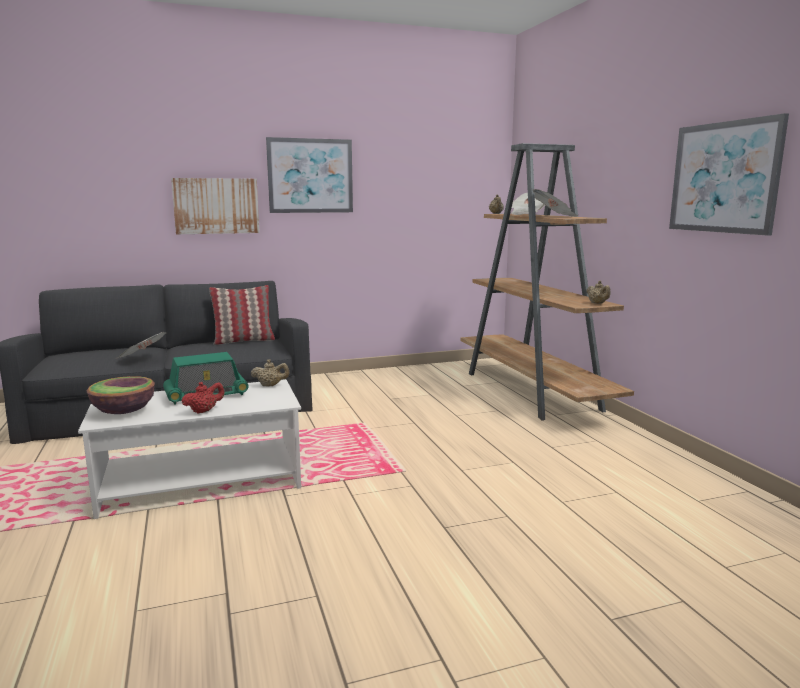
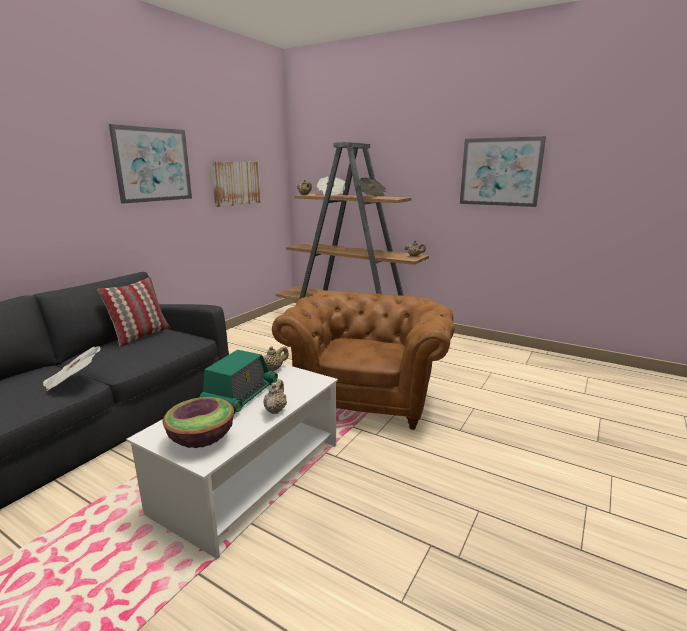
camera: 40 degrees left, 5 degrees up
(204, 411) = (275, 410): red teapot -> beige teapot
(216, 206) = (66, 199): picture -> picture (236, 183)
(405, 463) = (367, 398): none -> brown armchair

